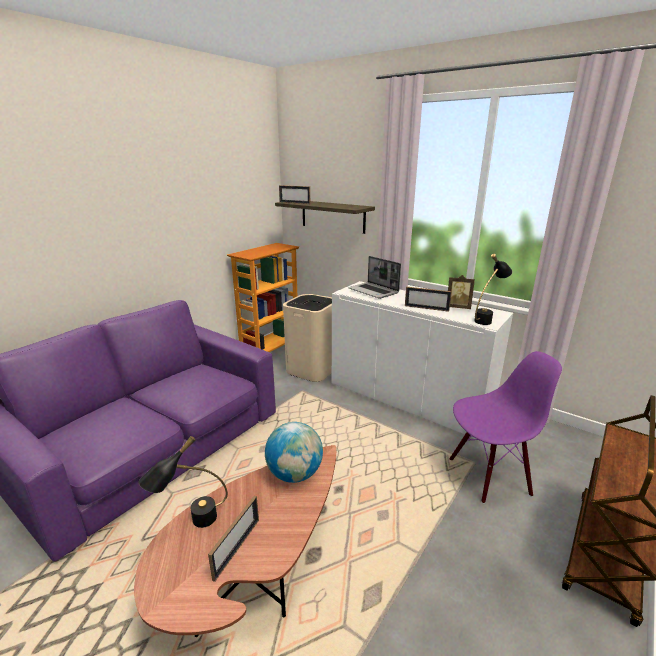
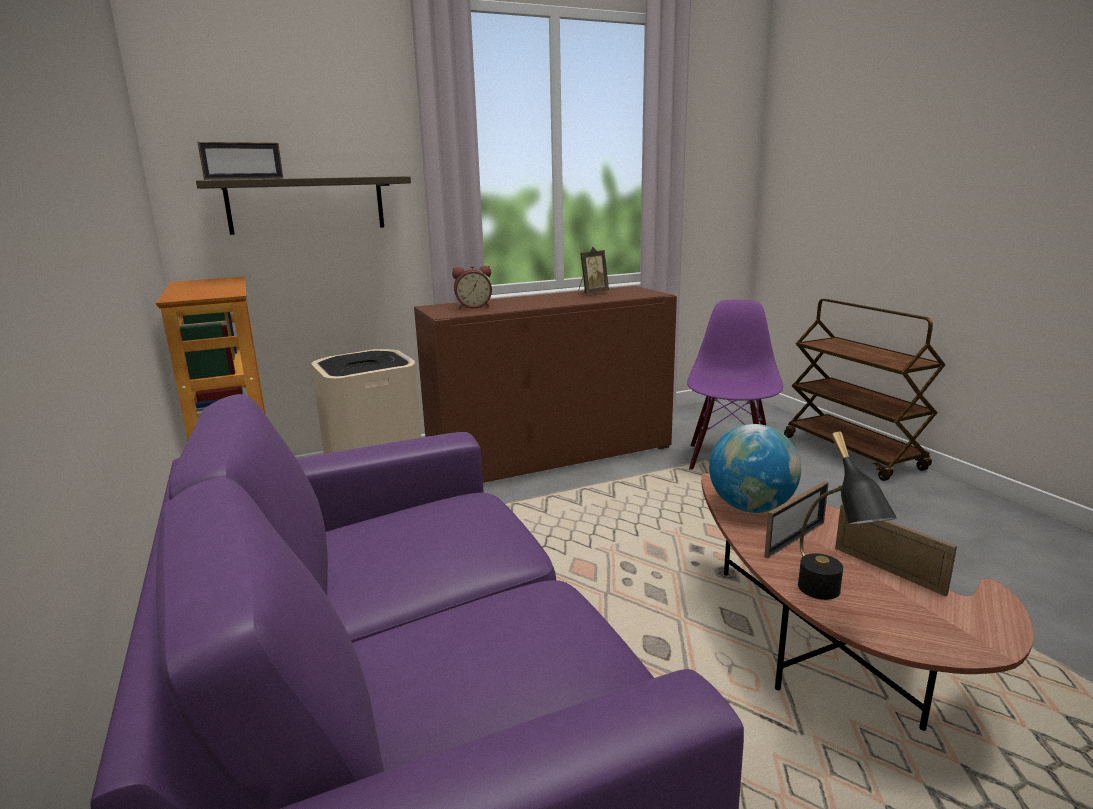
camera: 60 degrees left, 5 degrees down
(374, 291) = (473, 306): laptop -> alarm clock
(408, 398) = (551, 456): white cabinet -> brown cabinet
(426, 308) = (575, 300): picture frame -> picture frame (795, 539)
(487, 319) = (642, 292): black table lamp -> none

